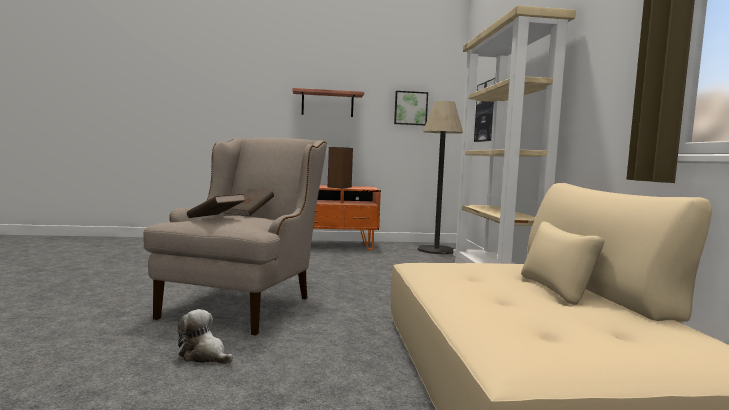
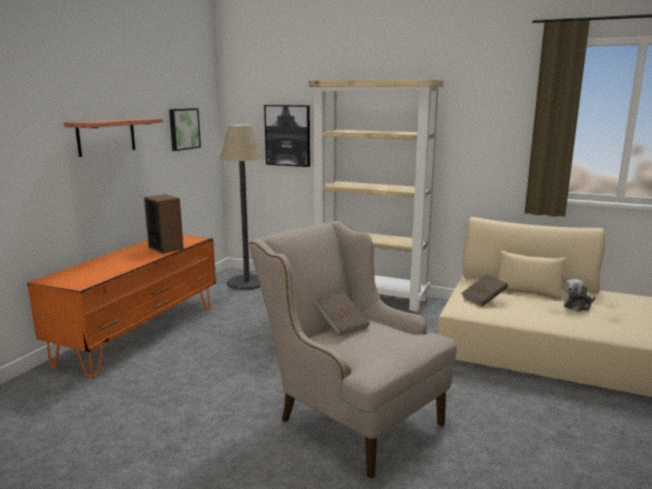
camera: 60 degrees left, 10 degrees up
(204, 355) = (482, 456): plush toy -> plush toy (578, 305)
(215, 218) = (384, 344): brown book -> brown book (483, 299)

